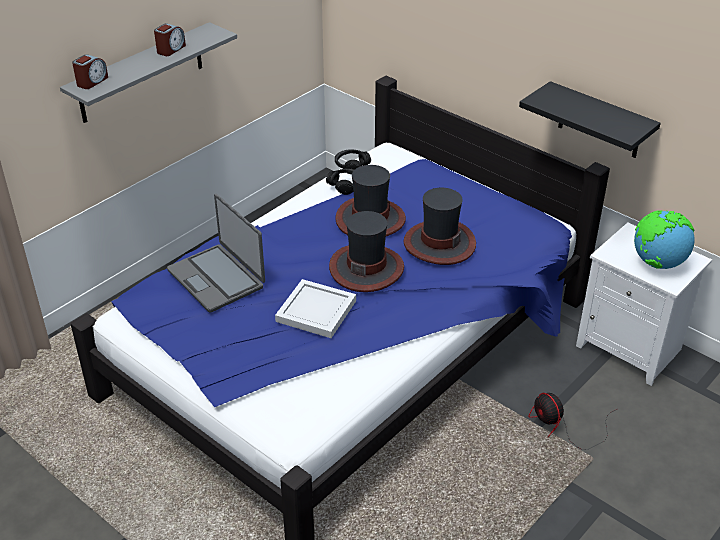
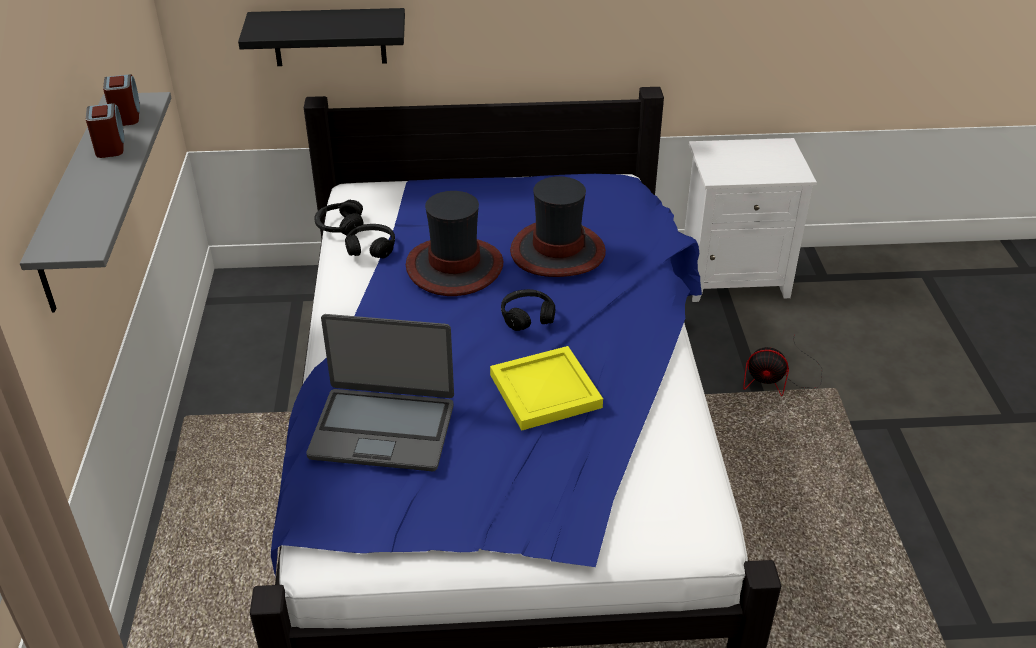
camera: 45 degrees left, 0 degrees up
(92, 81) = (63, 233): alarm clock -> alarm clock (126, 114)
(315, 311) = (544, 392): white tray -> yellow tray
(366, 268) = (527, 316): hat -> black headphones
(600, 121) = (635, 37): black shelf -> black shelf (329, 37)
(657, 263) = (763, 163): globe -> none

